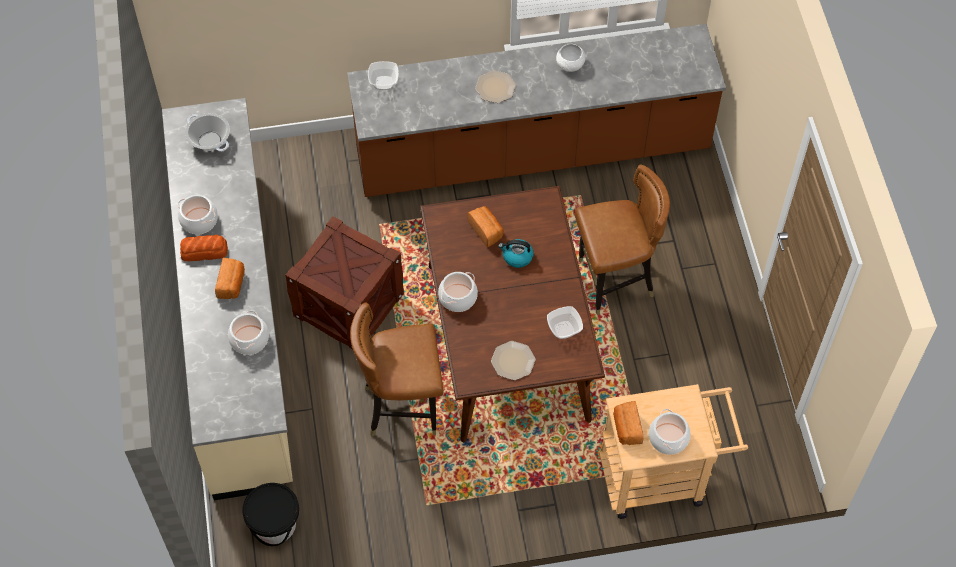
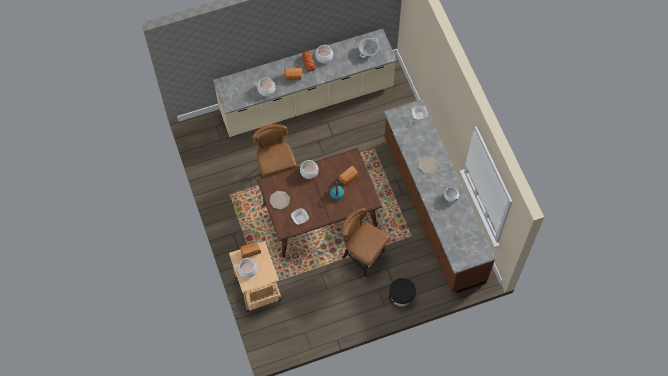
camera: 80 degrees right, 5 degrees up
(274, 524) = (211, 136): black bucket -> black bucket (401, 297)
(348, 305) = (326, 144): crate -> none
(614, 282) = (363, 258): brown chair -> brown chair turned 150 degrees clockwise

